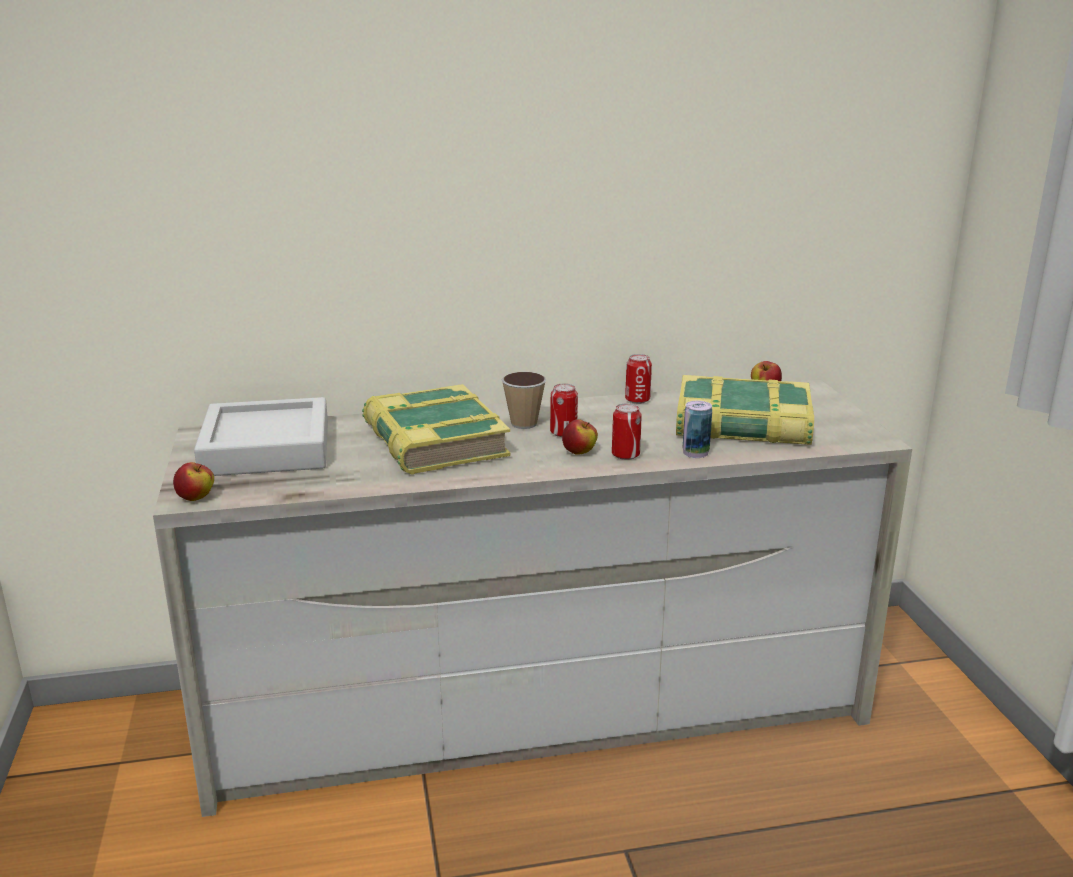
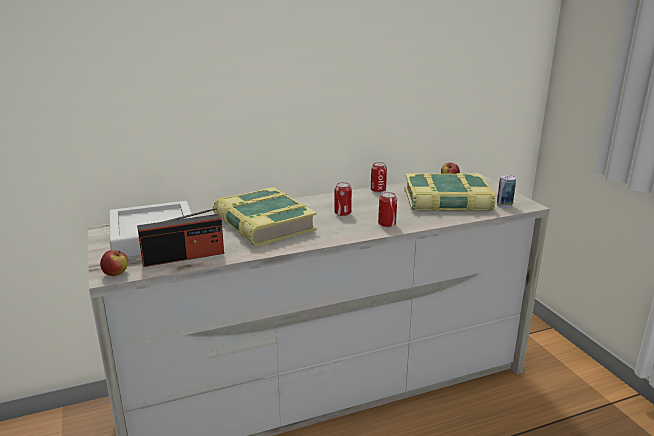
camera: 10 degrees left, 0 degrees up
(298, 481) = (184, 257): none -> radio
(524, 424) = (315, 209): cup -> none
(579, 452) = (358, 224): apple -> none
(695, 453) = (428, 220): can -> can (504, 205)

